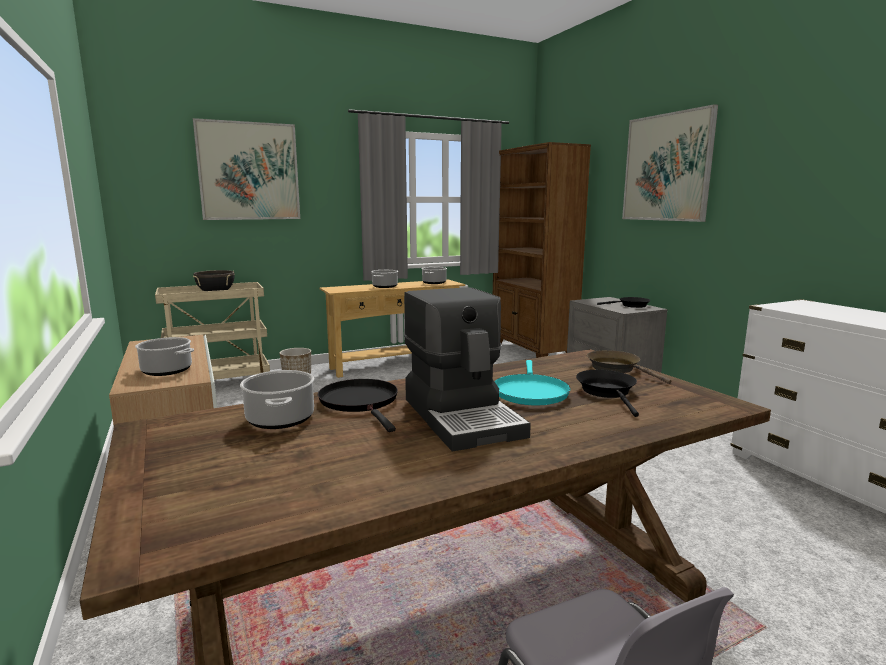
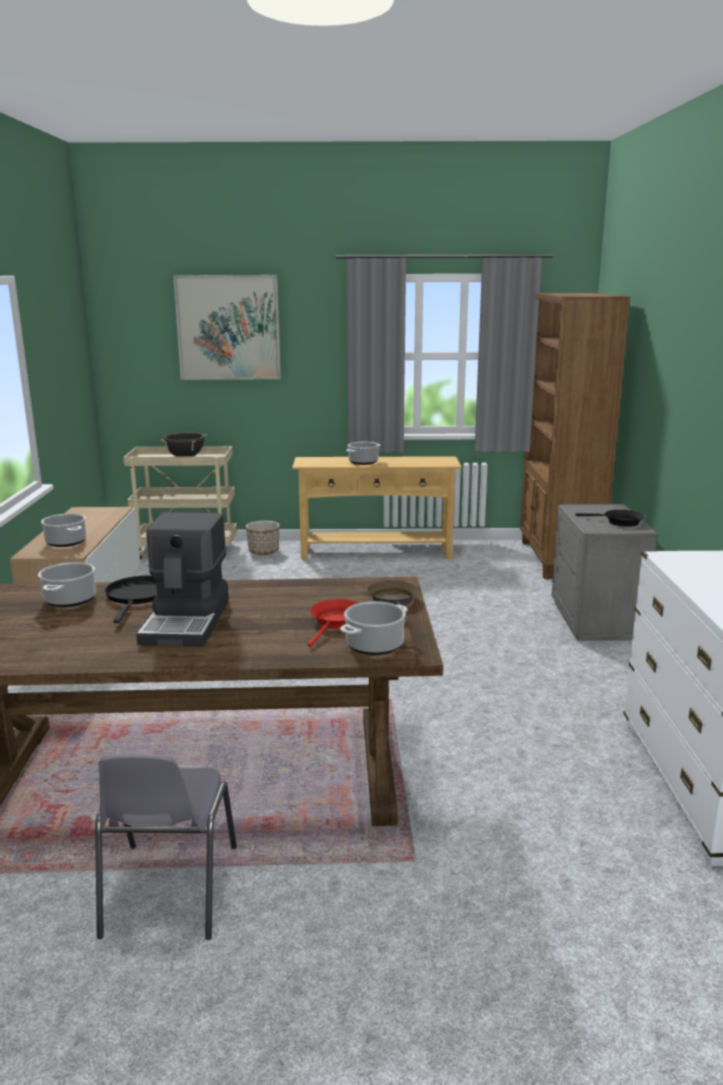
camera: 25 degrees right, 5 degrees up
(434, 283) = (428, 461): cooking pot -> cooking pot (374, 646)
(530, 392) = (273, 611): turquoise frying pan -> none
(608, 392) = (336, 623): black frying pan -> red frying pan
(667, 167) = (680, 346): picture -> none

